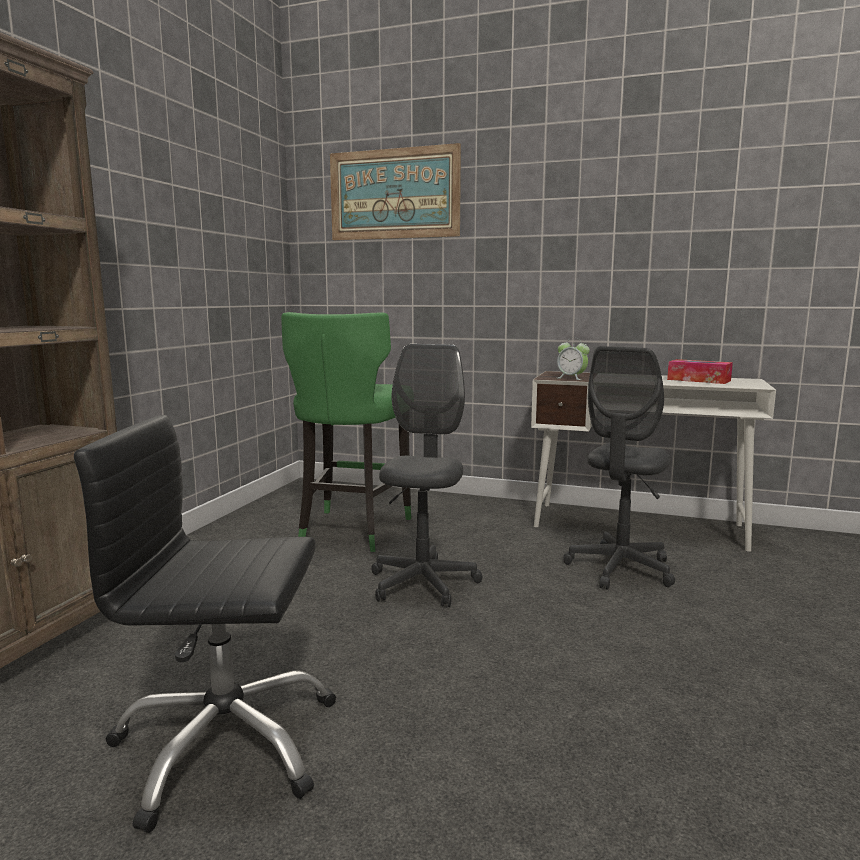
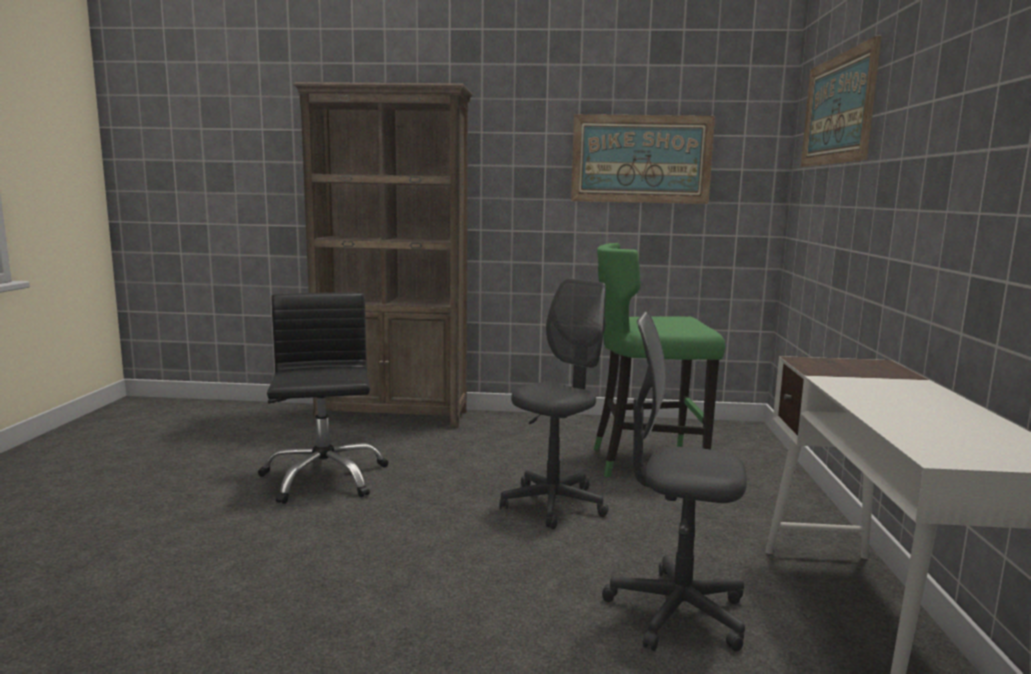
camera: 75 degrees right, 0 degrees up
(202, 220) = (641, 159): none -> picture
(423, 583) = (553, 504): grey office chair -> grey office chair turned 45 degrees counterclockwise
(571, 378) = (822, 368): alarm clock -> none
(698, 380) = (954, 426): tissue box -> none

